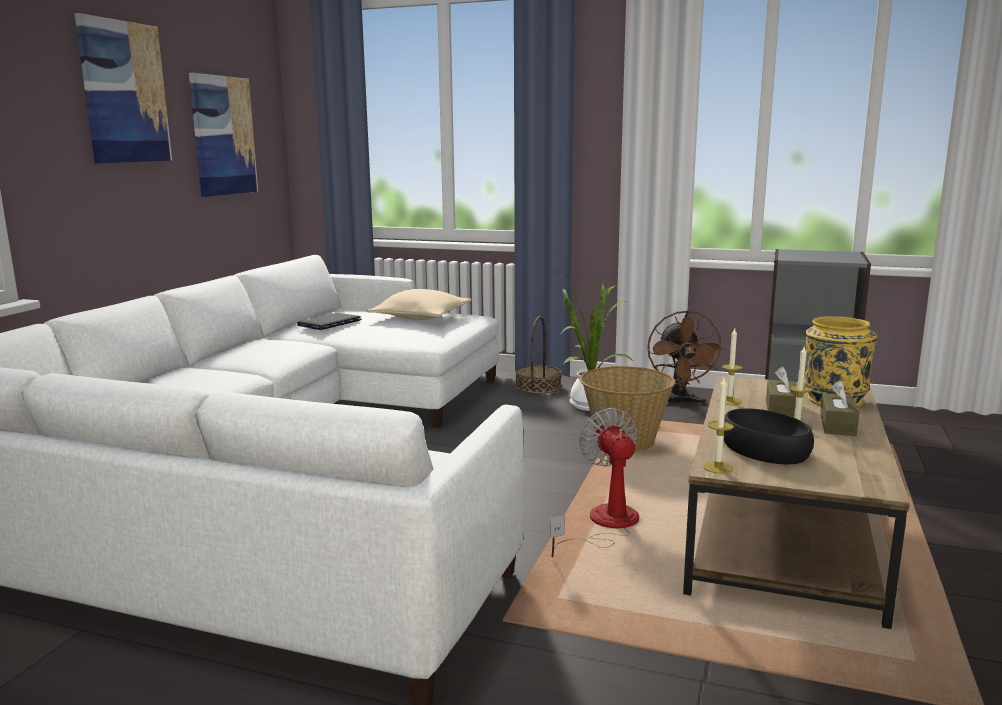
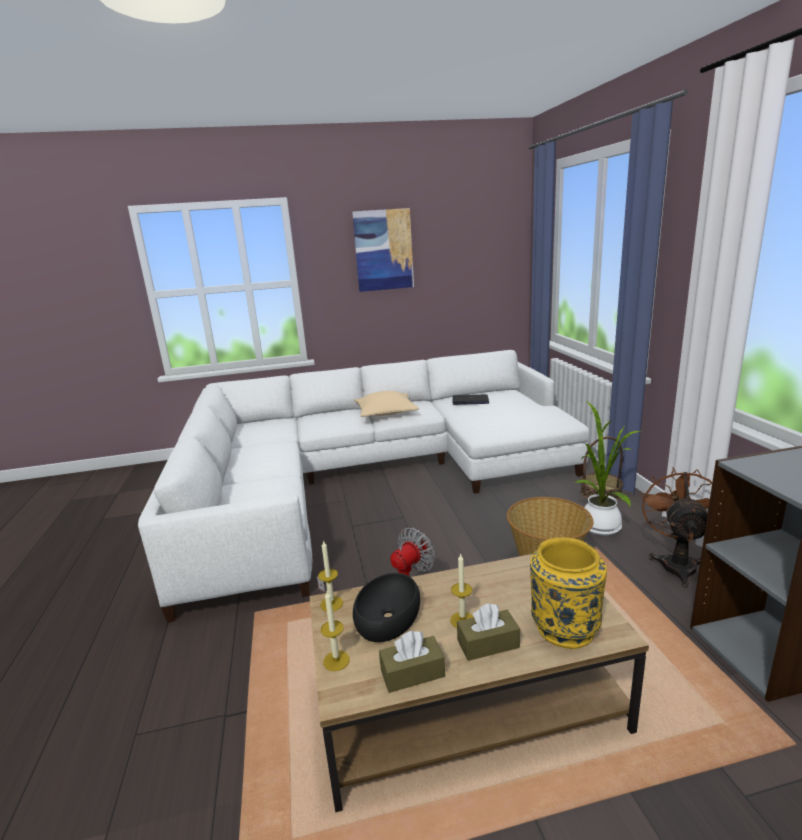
camera: 60 degrees right, 5 degrees up
(223, 136) = (463, 268): picture -> none
(421, 317) = (529, 412): beige pillow -> beige pillow (385, 412)
(679, 403) = (676, 563): brown fan -> brown fan turned 135 degrees clockwise
(729, 401) = (492, 572): candle -> candle (336, 660)
(781, 409) = (501, 602): brown tissue box -> brown tissue box (412, 673)

